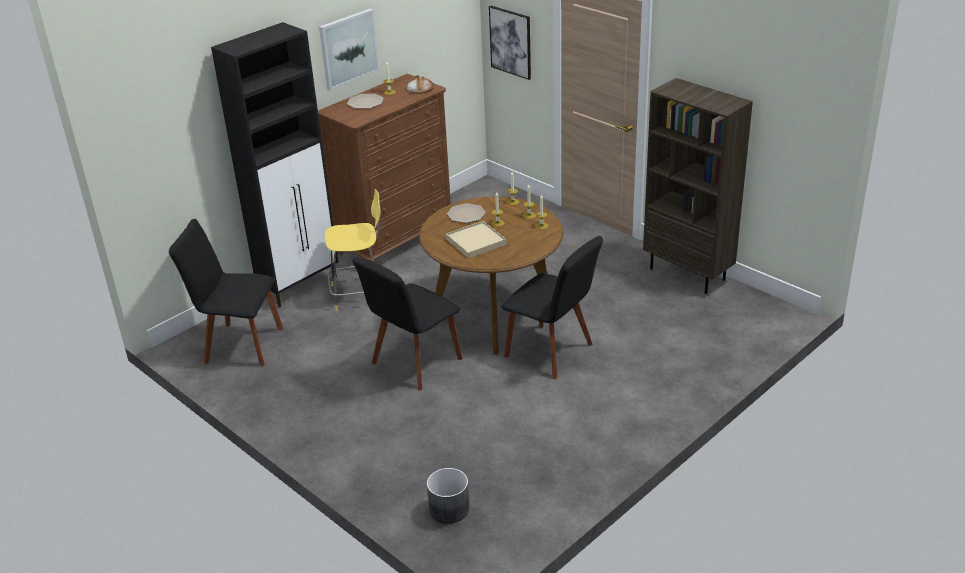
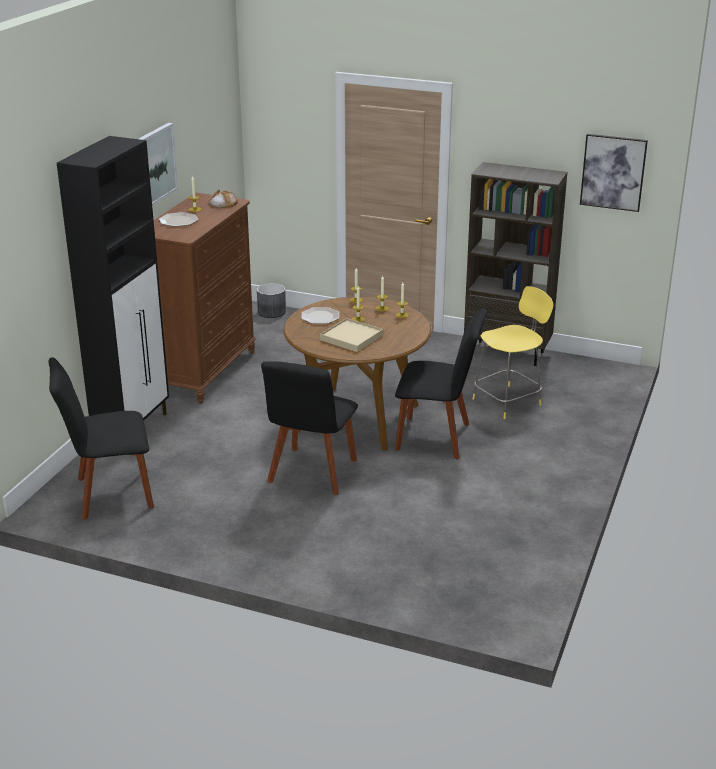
camera: 25 degrees left, 5 degrees down
(359, 294) = (204, 425): yellow stool -> yellow stool (508, 401)
(449, 508) = (447, 586): grey planter -> grey planter (271, 312)
(510, 42) = (282, 154): picture -> picture (613, 172)

